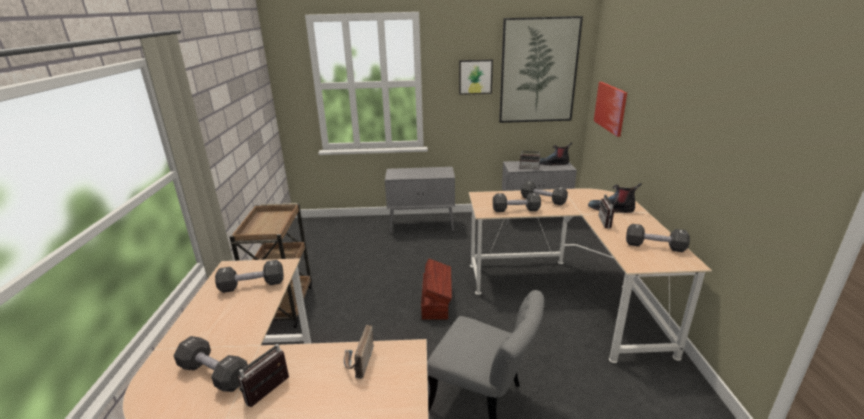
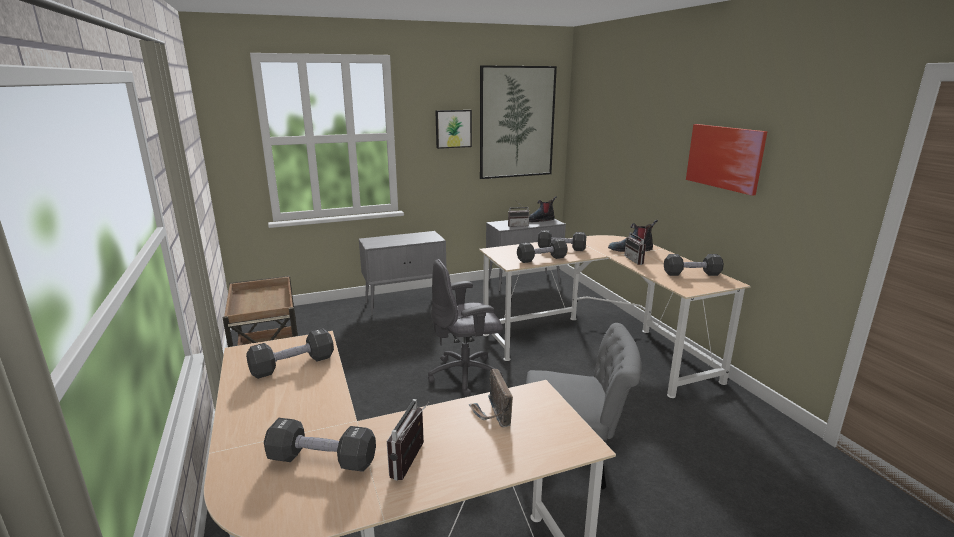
camera: 20 degrees left, 5 degrees down
(436, 301) = (466, 375): brown storage box -> grey office chair
(610, 107) = (597, 155): picture -> picture (724, 157)

